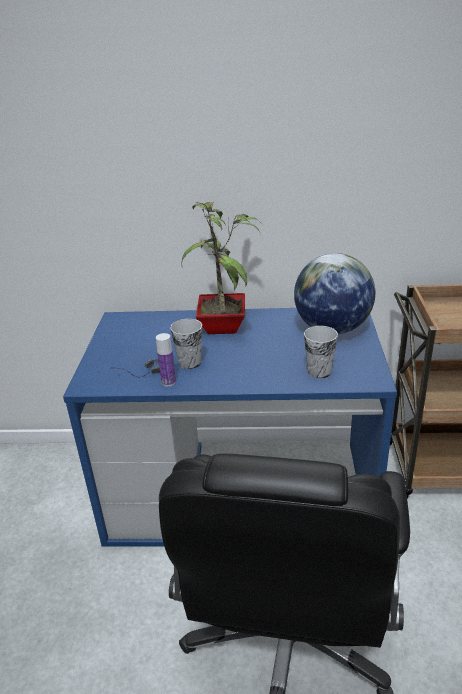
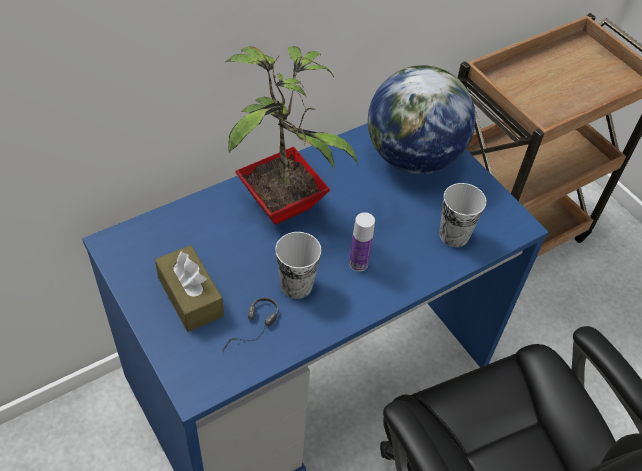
camera: 40 degrees left, 20 degrees up
(127, 349) = (190, 296): none -> brown tissue box
(168, 382) = (300, 330): bottle -> bottle (358, 263)

